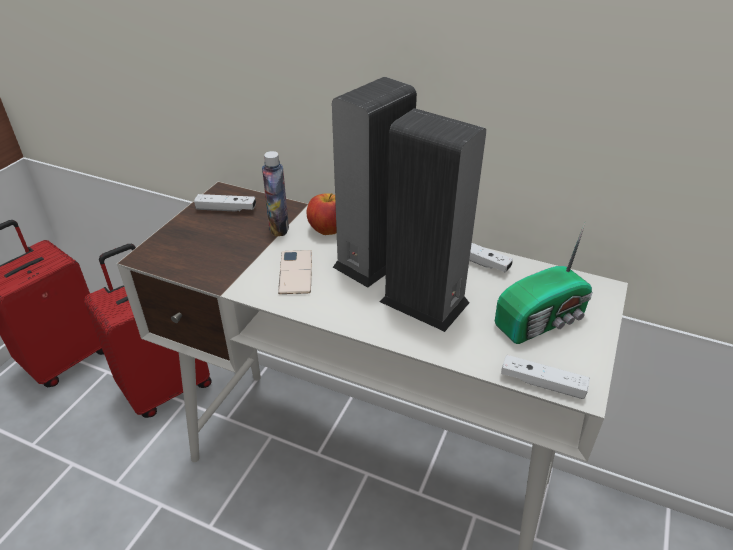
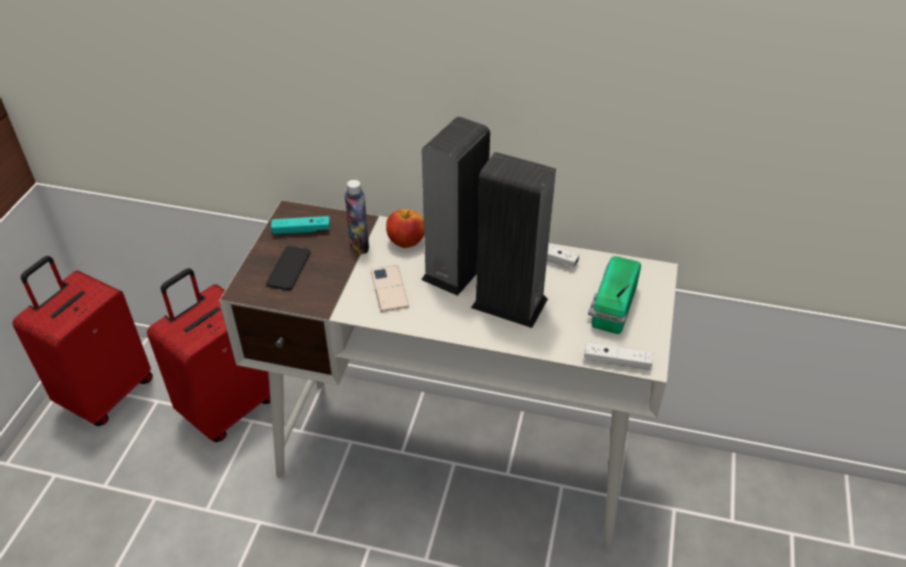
camera: 10 degrees left, 5 degrees up
(199, 241) = (289, 268): none -> phone
(226, 209) = (301, 230): white game controller -> turquoise game controller
(543, 321) = (611, 307): radio -> radio turned 150 degrees clockwise

